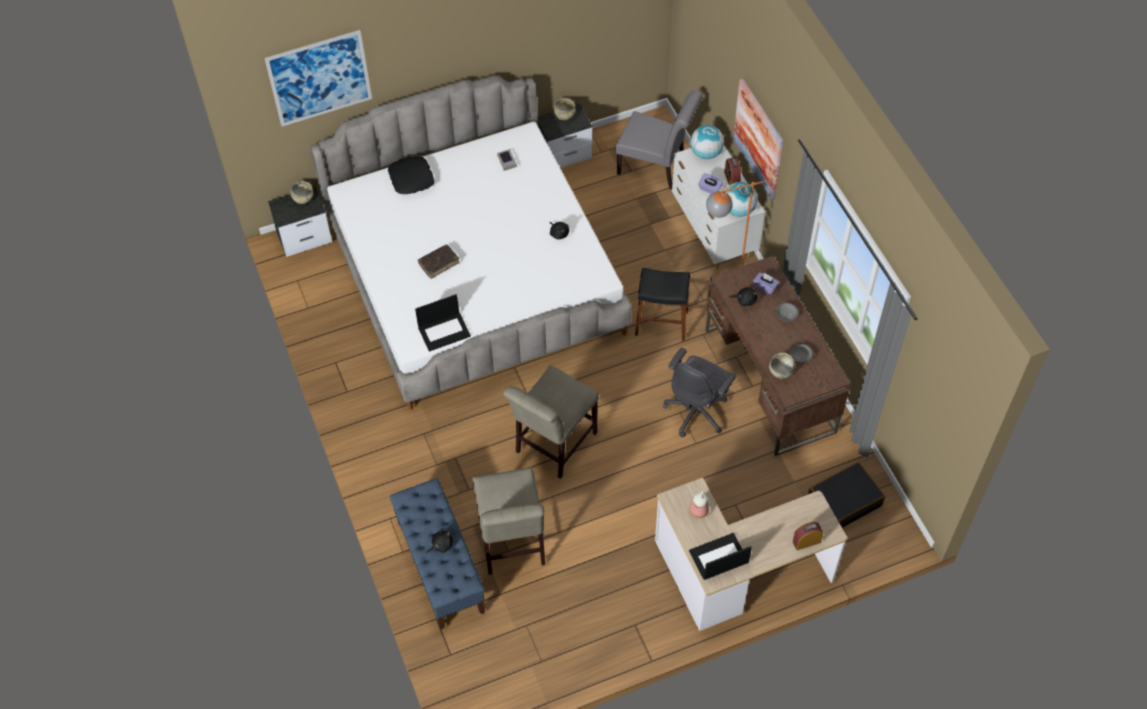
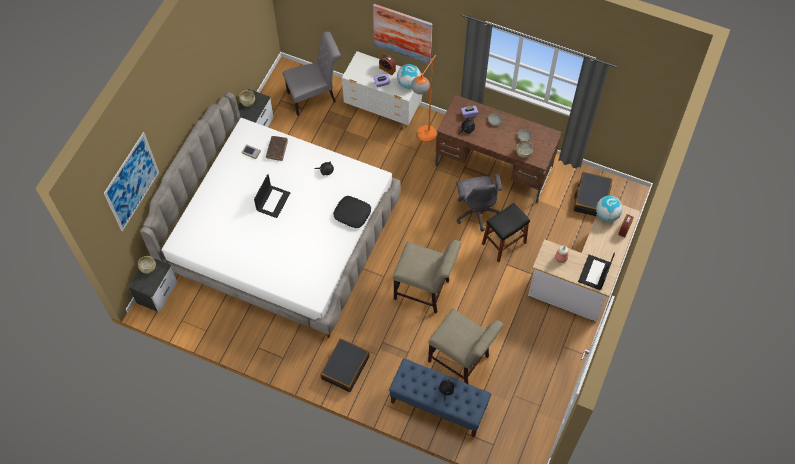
camera: 45 degrees left, 5 degrees up
(392, 451) = (345, 367): none -> black suitcase
(412, 179) = (208, 205): black pillow -> black pillow (352, 213)
(439, 263) = (278, 240): brown book -> brown book (277, 149)
(444, 331) = (324, 275): laptop -> laptop (273, 201)
(552, 445) = (424, 291): beige chair -> beige chair turned 60 degrees counterclockwise
(661, 323) = (409, 179): black stool -> black stool (504, 243)
(705, 153) = (358, 65): globe -> globe (607, 215)

